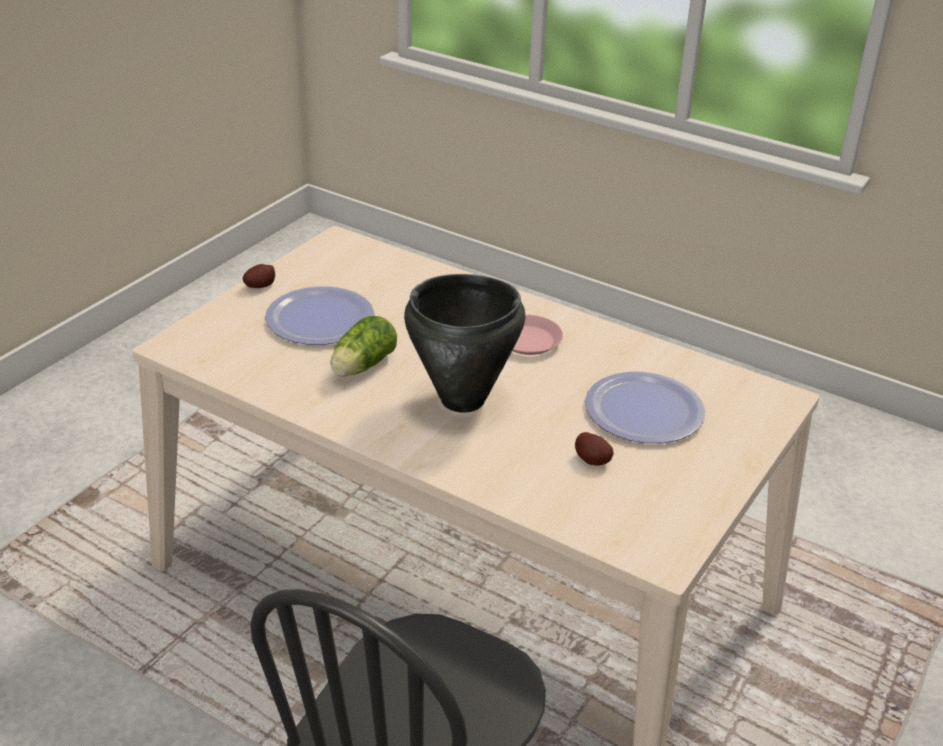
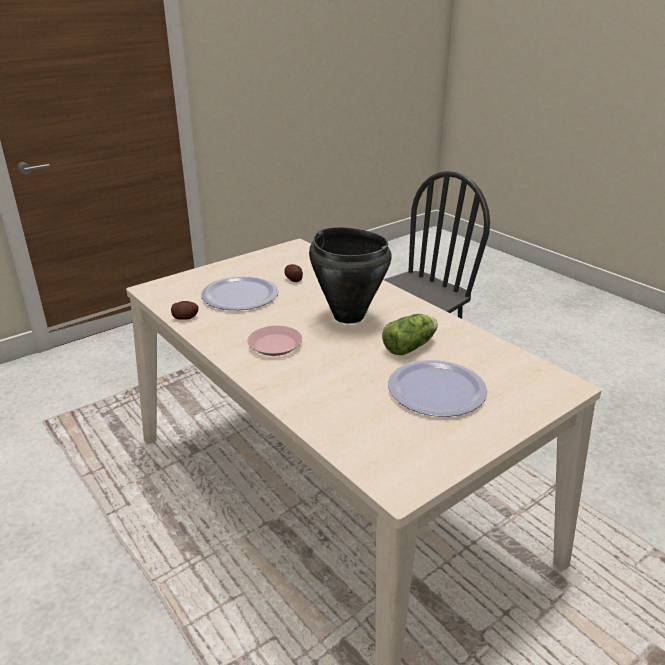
camera: 160 degrees left, 5 degrees down
(259, 286) = (493, 435): potato -> potato (186, 317)

